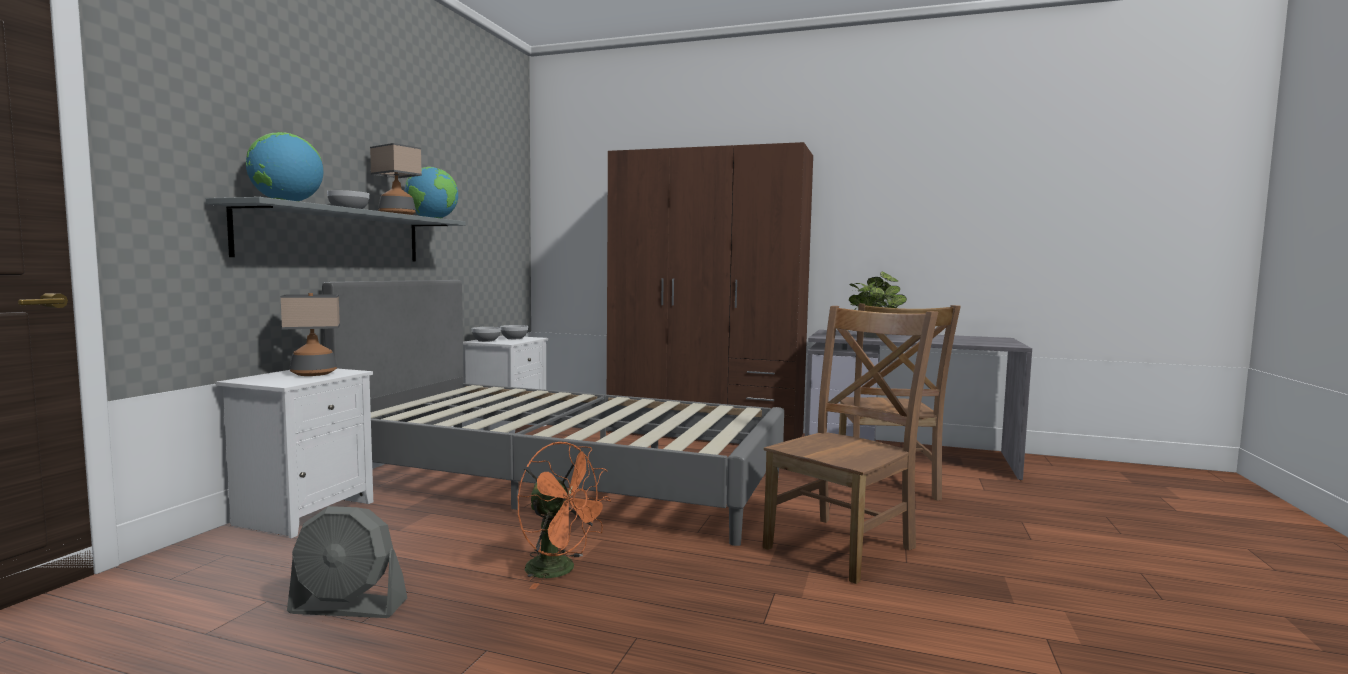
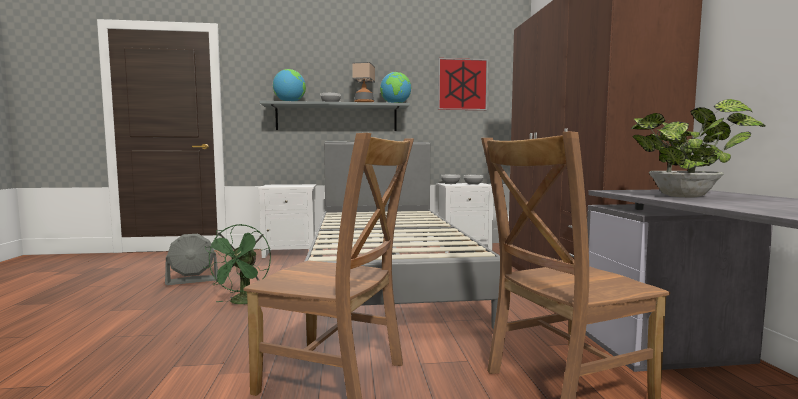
camera: 65 degrees right, 0 degrees up
(314, 373) = (295, 185): table lamp -> none
(348, 607) = (193, 280): grey fan -> grey fan turned 90 degrees counterclockwise
(479, 194) = (462, 84): none -> picture
(560, 570) = (243, 302): orange fan -> green fan

